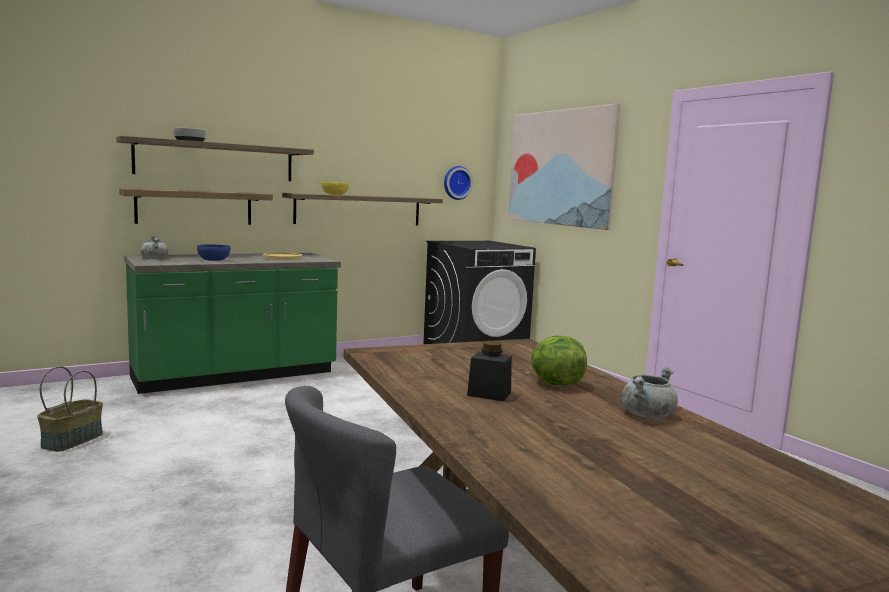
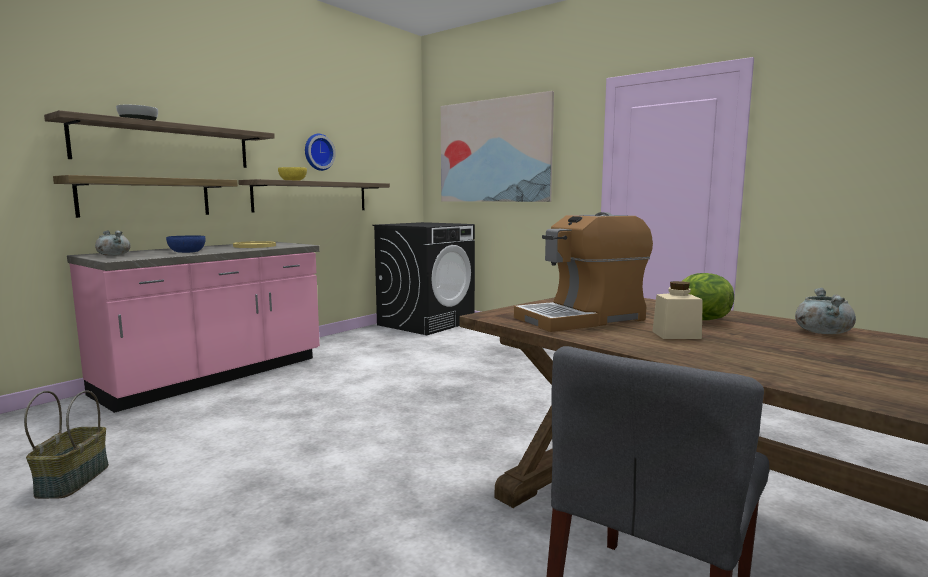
camera: 20 degrees left, 0 degrees up
(235, 376) = (215, 376): green counter -> pink counter
(442, 366) = (582, 319): none -> coffee machine
(456, 182) = (392, 169): wall clock -> wall clock (318, 152)
(489, 394) = (676, 335): black jar -> beige jar

